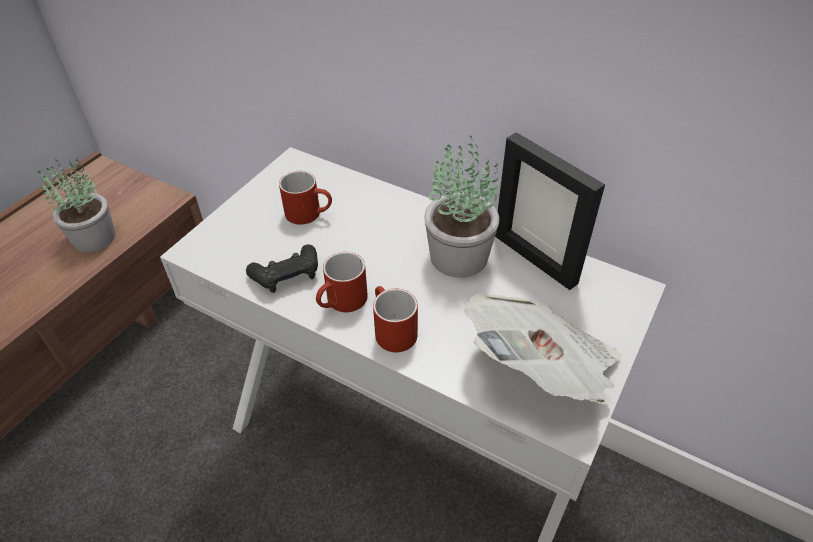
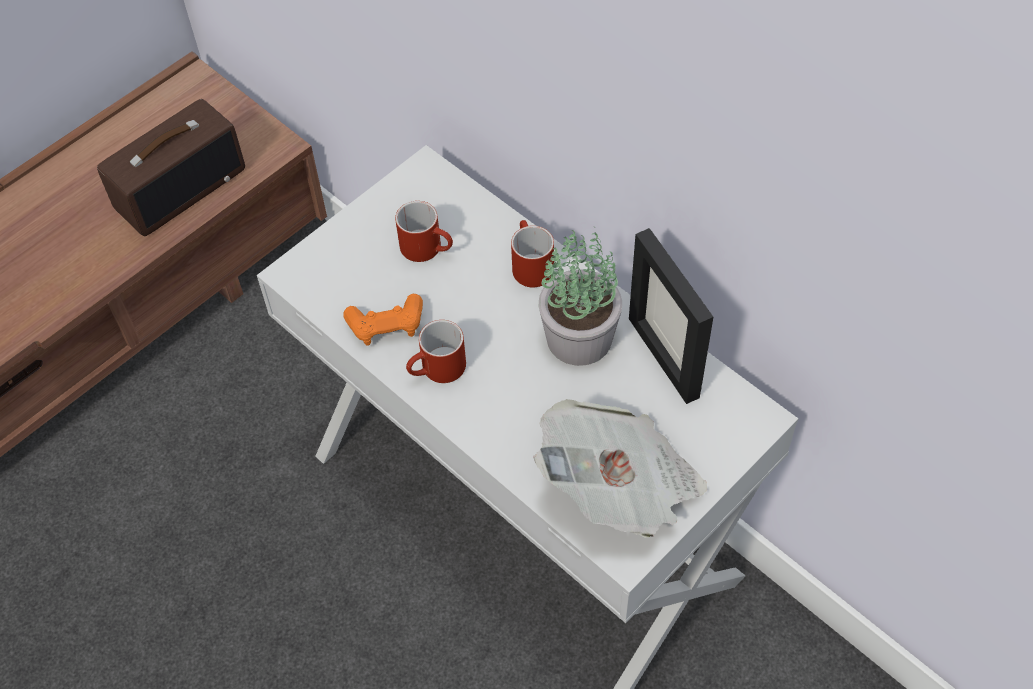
camera: 15 degrees right, 10 degrees up
(94, 237) = (181, 188): potted plant -> radio
(287, 275) = (386, 325): black game controller -> orange game controller
(390, 330) = (479, 412): red mug -> red mug (529, 264)

